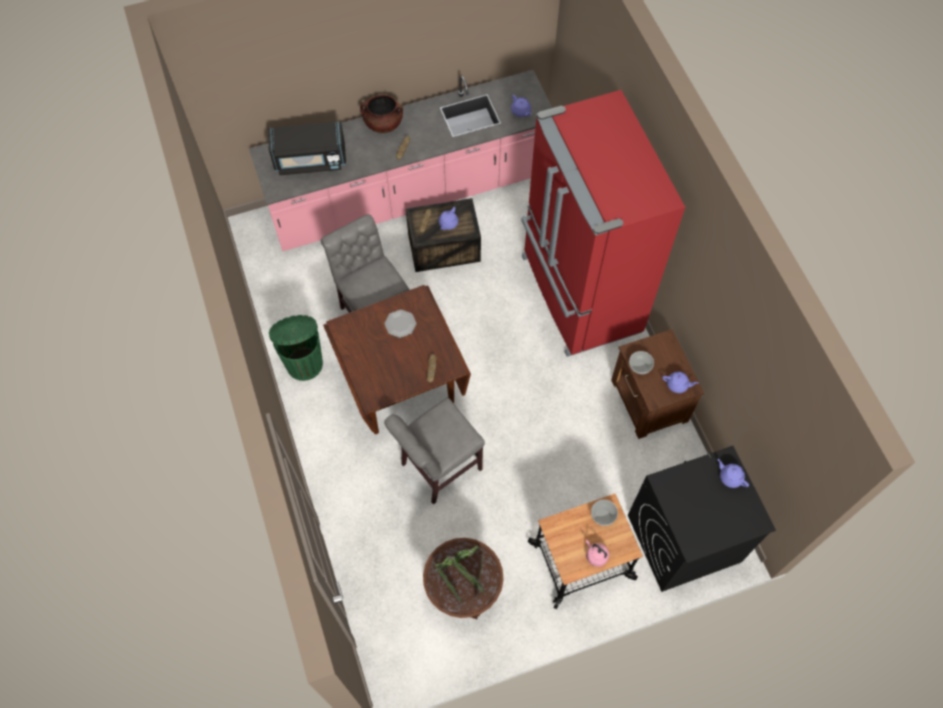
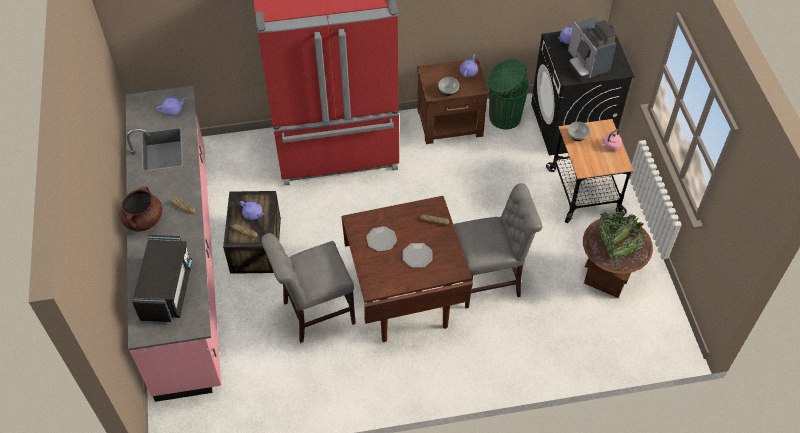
camera: 80 degrees left, 10 degrees down
(304, 363) = (357, 382): green trash can -> green trash can (503, 117)
(385, 359) = (417, 256): none -> plate
(437, 468) = (490, 281): grey chair -> grey chair turned 75 degrees counterclockwise
(693, 502) = (586, 64): none -> coffee machine

